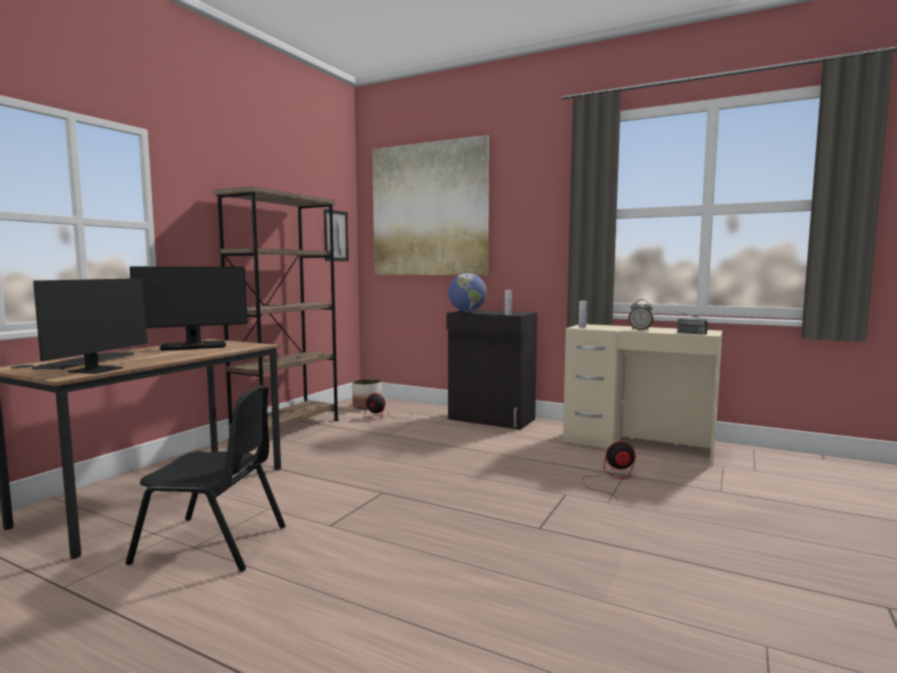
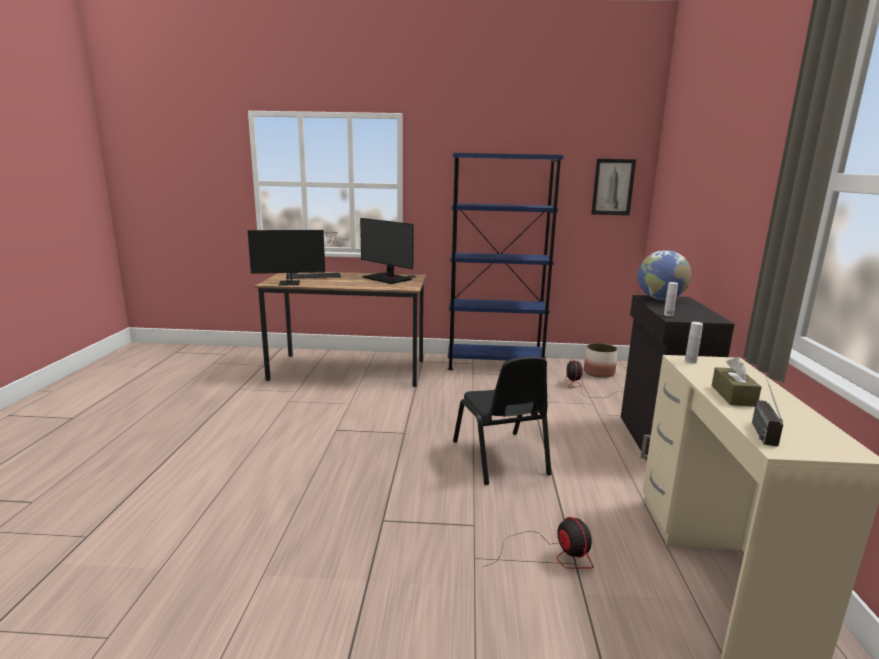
camera: 65 degrees right, 10 degrees up
(212, 544) = (294, 404): black chair -> black chair (500, 458)
(287, 429) = (495, 364): brown bookcase -> blue bookcase
(429, 210) = (694, 159): picture -> none
(640, 330) = (733, 396): alarm clock -> brown tissue box

